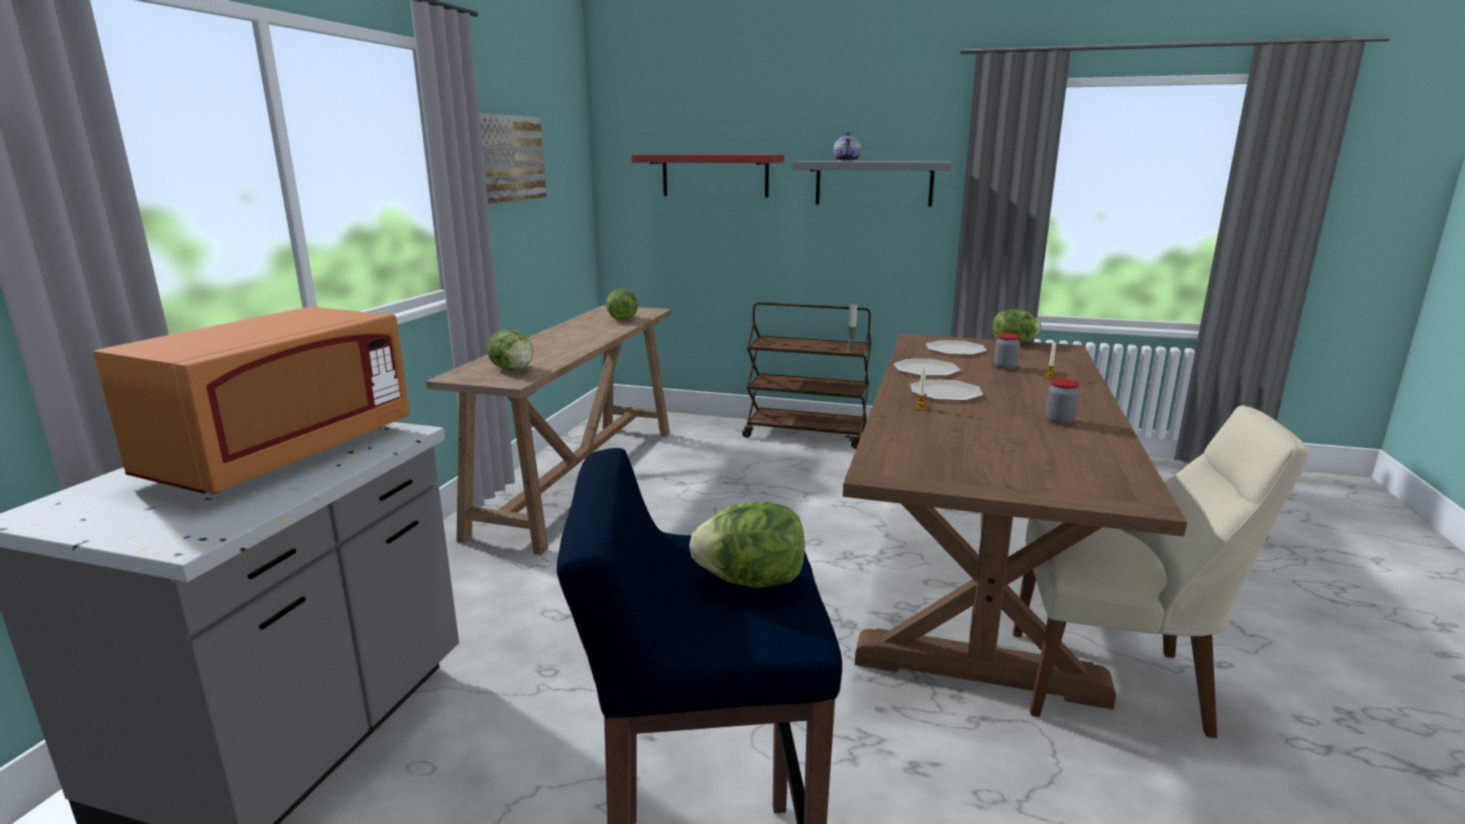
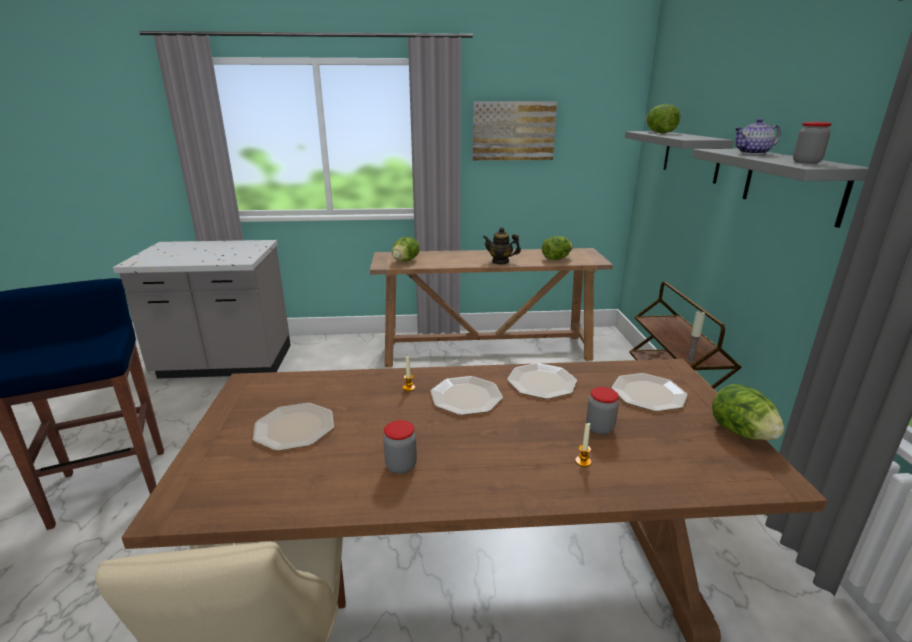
camera: 70 degrees right, 5 degrees up
(283, 454) = (216, 252): orange microwave -> none
(596, 336) = (500, 262): none -> teapot
(715, 175) = (691, 155): red shelf -> grey shelf
(751, 581) = (60, 353): lettuce -> lettuce (660, 133)
(917, 161) = (806, 162): none -> jar
(992, 453) = (294, 427): none -> plate

